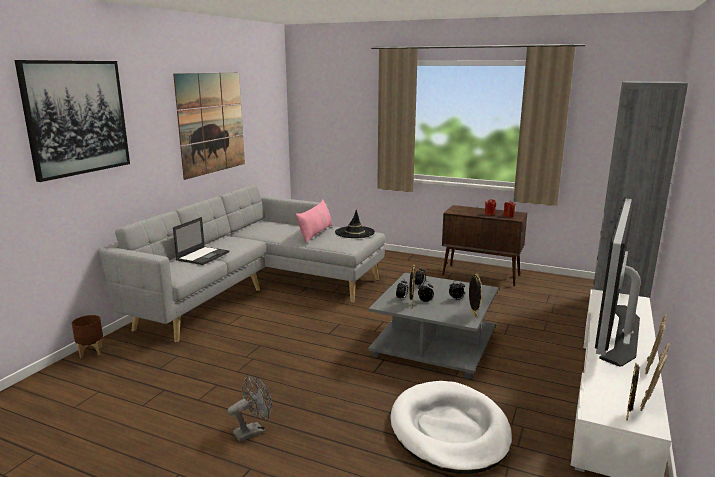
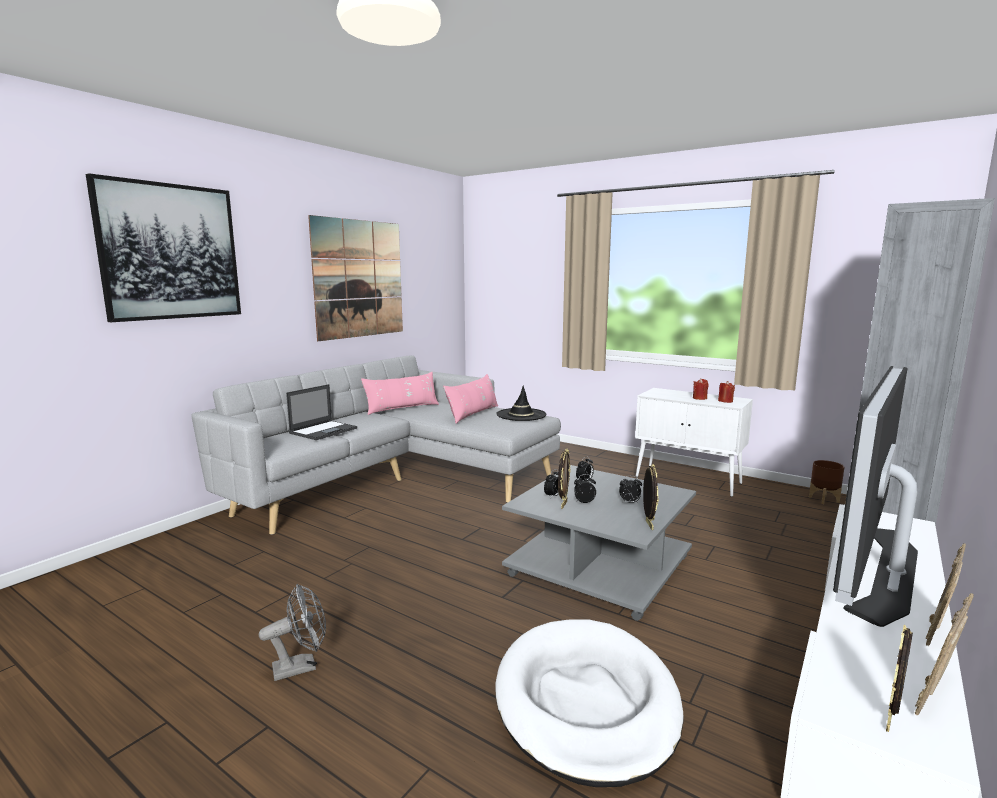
camera: 10 degrees right, 5 degrees down
(91, 352) = (168, 537): brown planter -> brown planter (823, 499)
(254, 231) = (402, 408): none -> pink pillow
(481, 275) = (689, 480): brown cabinet -> white cabinet

